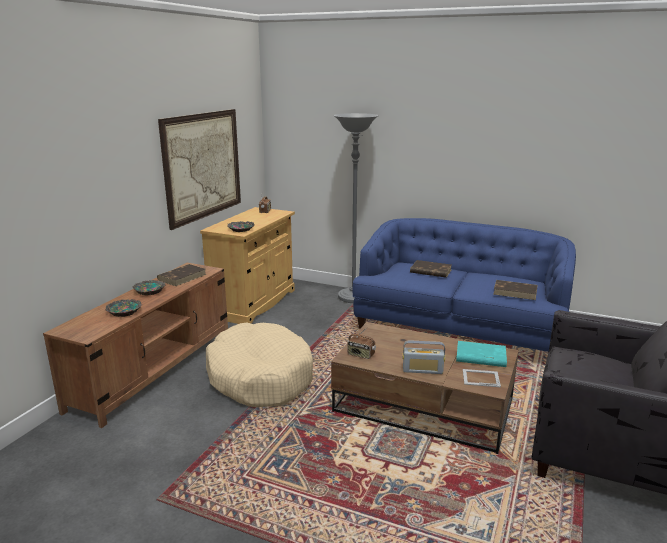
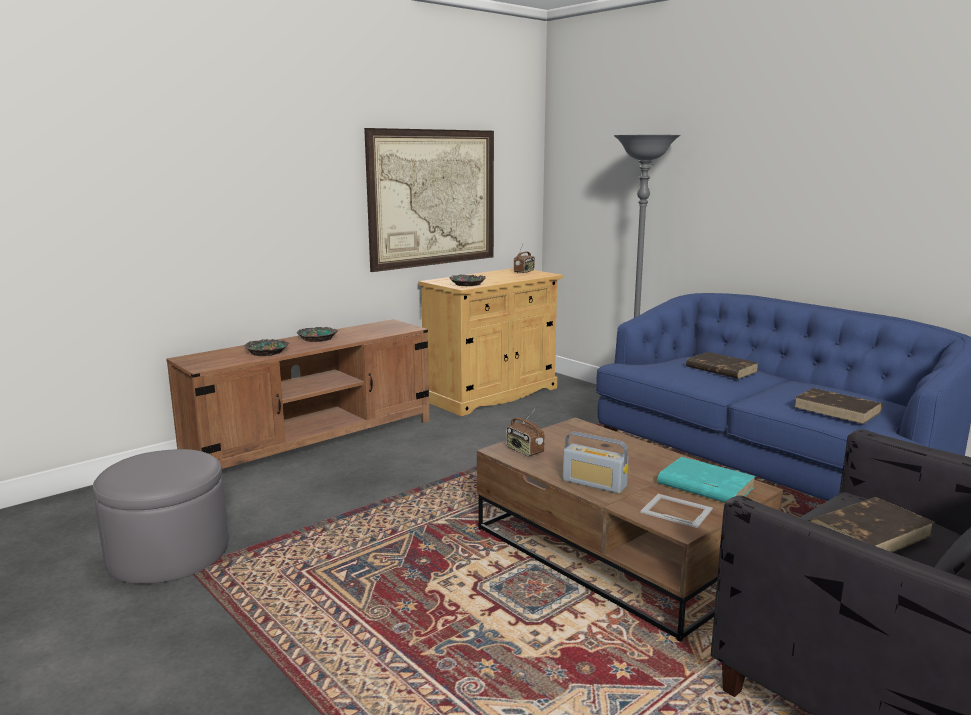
camera: 25 degrees right, 5 degrees down
(127, 492) = (168, 553): none -> grey ottoman
(182, 277) = (369, 331): brown book -> brown book (870, 532)
(260, 377) = (423, 472): beige dog bed -> none

